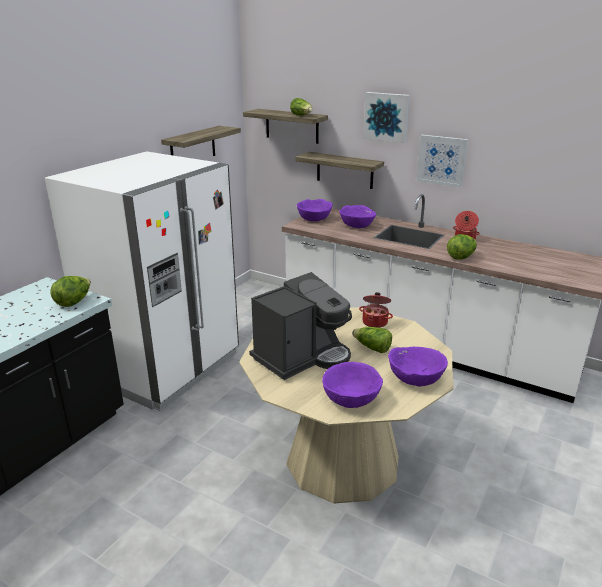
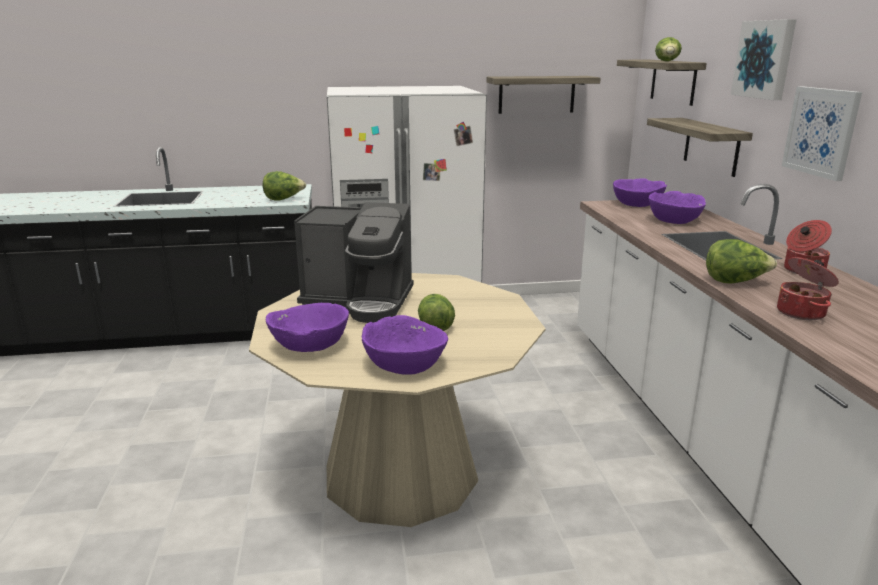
camera: 50 degrees right, 5 degrees down
(375, 322) = (498, 310): cooking pot -> cooking pot (802, 312)

